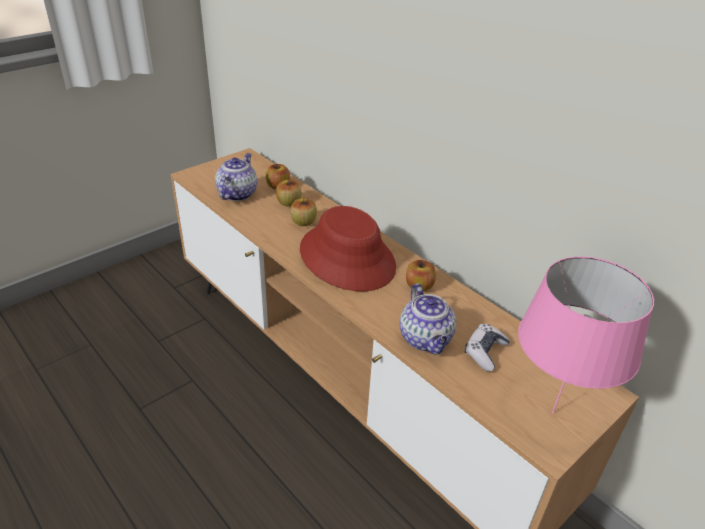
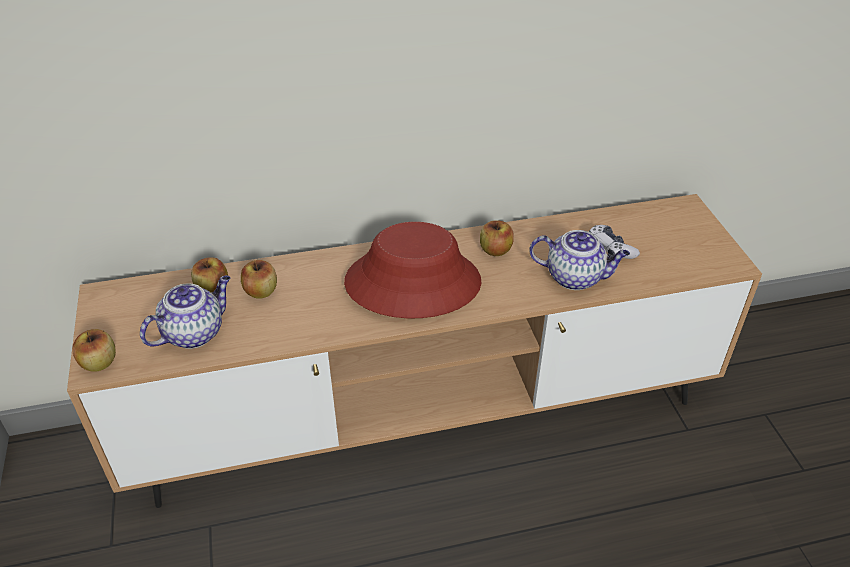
camera: 60 degrees left, 5 degrees up
(237, 193) = (194, 332): teapot -> teapot turned 90 degrees clockwise
(303, 222) = (315, 293): apple -> apple (99, 363)
(553, 412) = (695, 243): pink table lamp -> none

